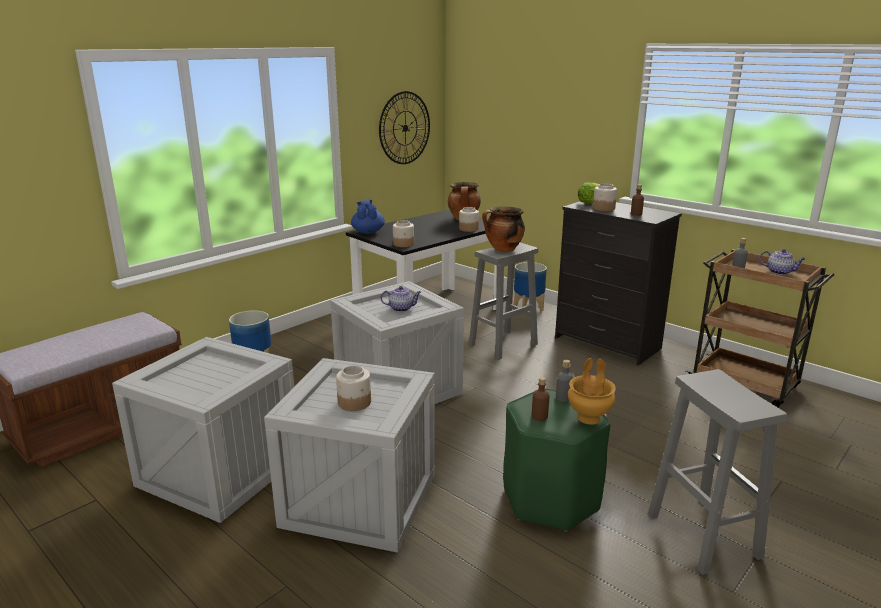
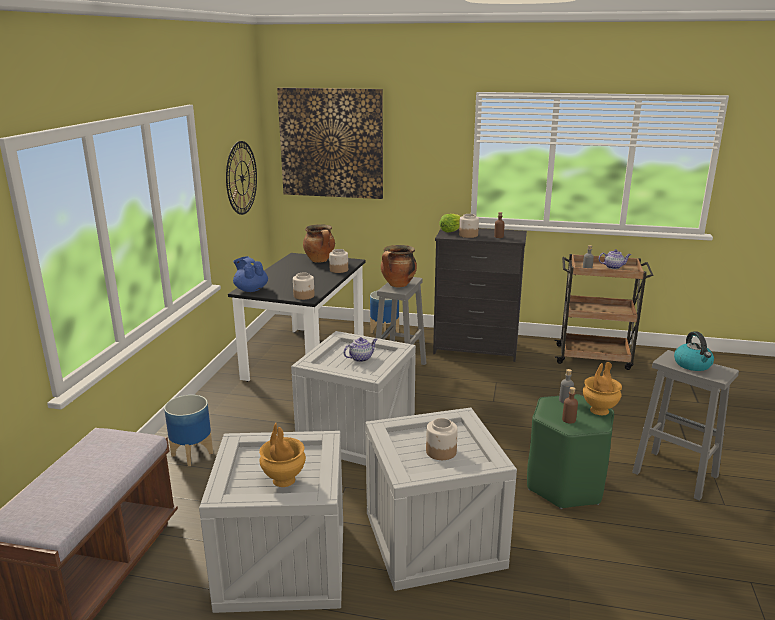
camera: 30 degrees left, 0 degrees up
(200, 384) = (283, 480): none -> brown vase
(501, 100) = (331, 143): none -> picture
(727, 392) = (693, 365): none -> kettle

